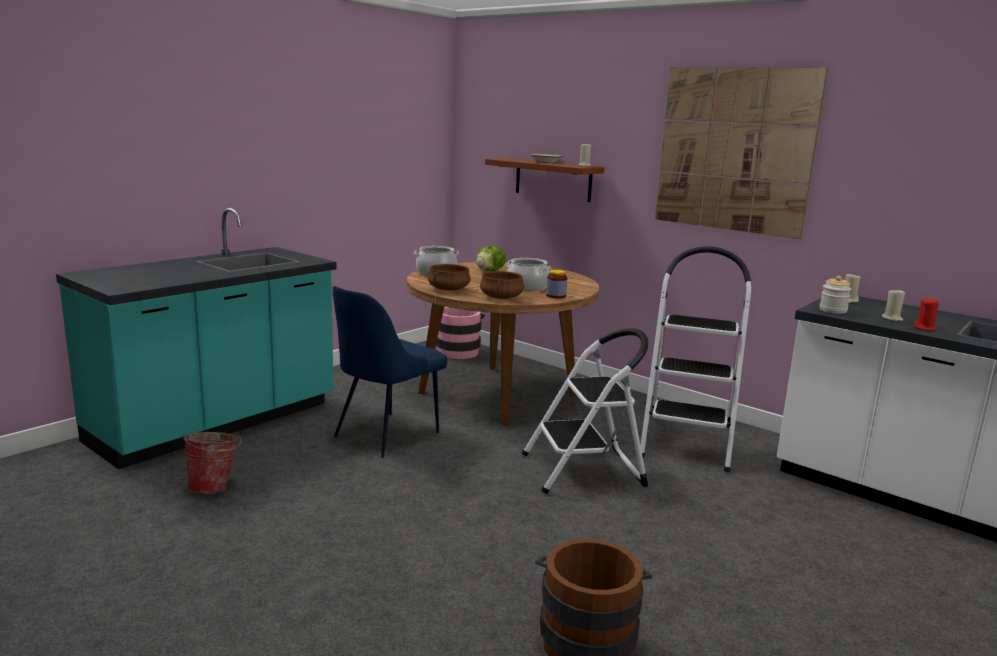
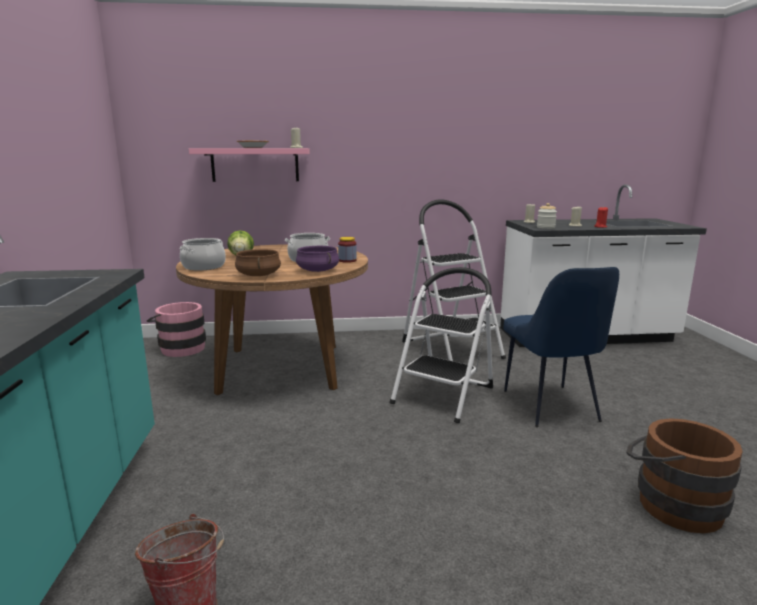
camera: 45 degrees left, 0 degrees up
(386, 435) = (262, 442): blue chair -> blue chair (551, 406)
(501, 297) = (318, 270): brown cooking pot -> purple cooking pot
(553, 179) = (255, 165): brown shelf -> pink shelf
(734, 150) = (424, 126): picture -> none

